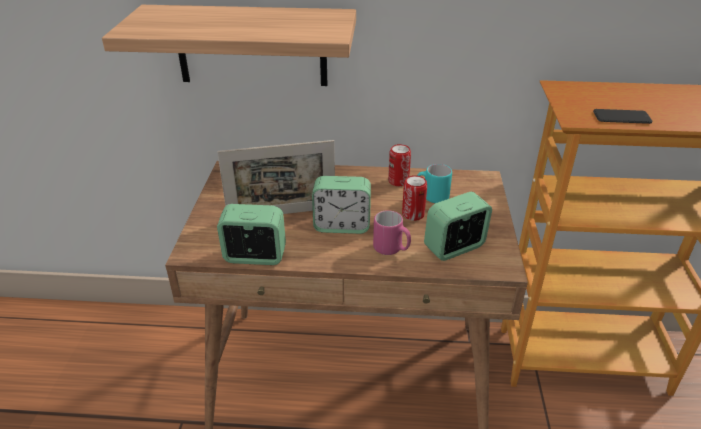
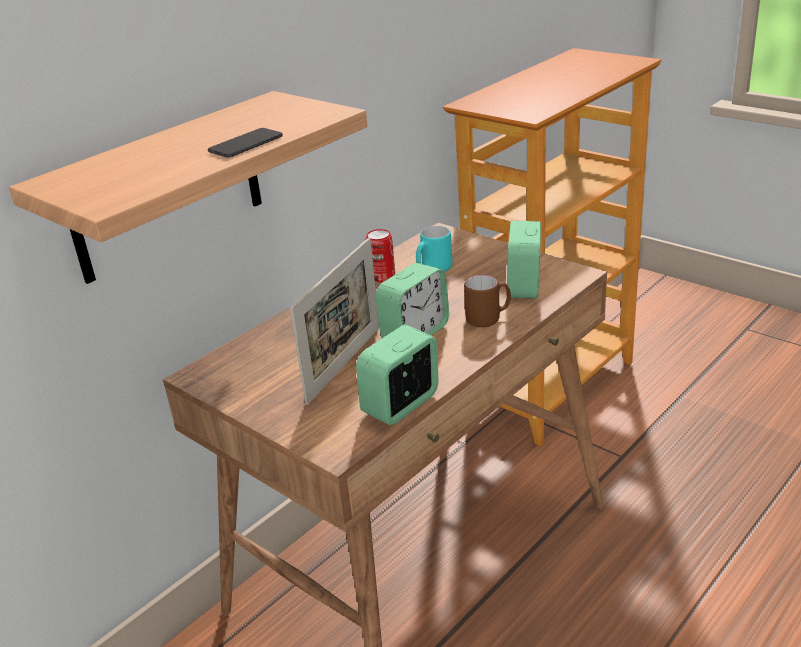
camera: 50 degrees left, 5 degrees down
(391, 249) = (488, 319): pink mug -> brown mug
(413, 214) = (448, 288): can -> none
(621, 117) = (552, 101): phone -> phone (246, 144)

